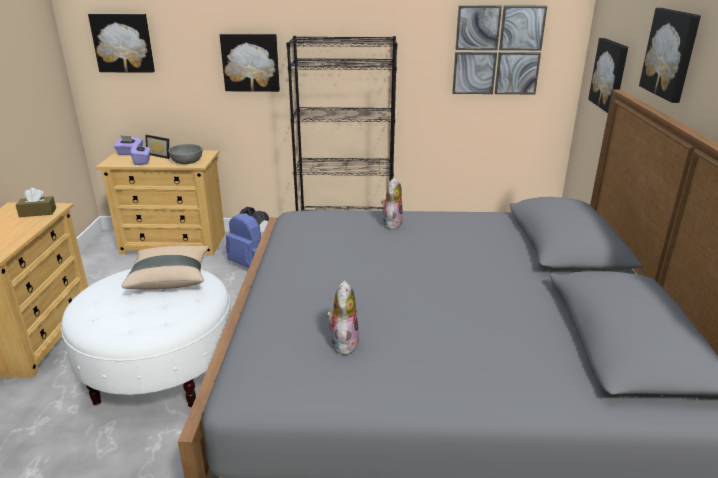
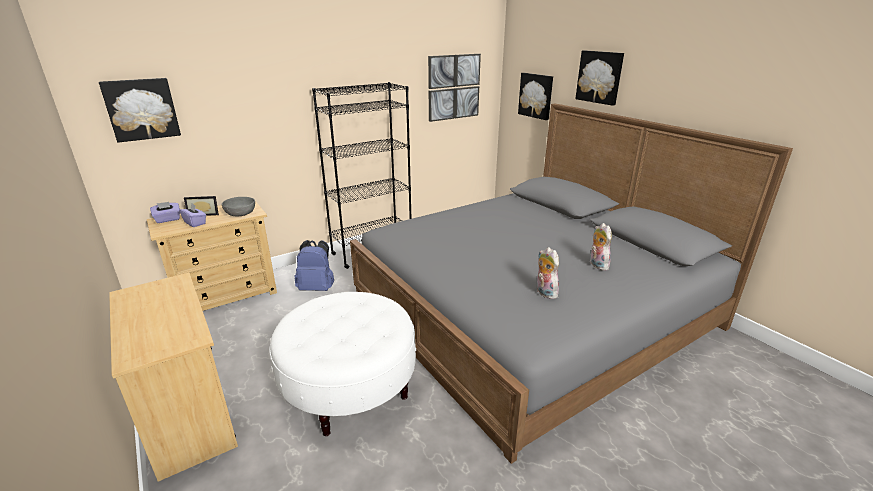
camera: 35 degrees left, 0 degrees up
(38, 212) = (166, 290): brown tissue box -> none
(170, 279) = (339, 306): beige pillow -> none
(251, 62) = (275, 115): picture -> none
(391, 223) = (458, 218): plush toy -> plush toy (597, 265)

